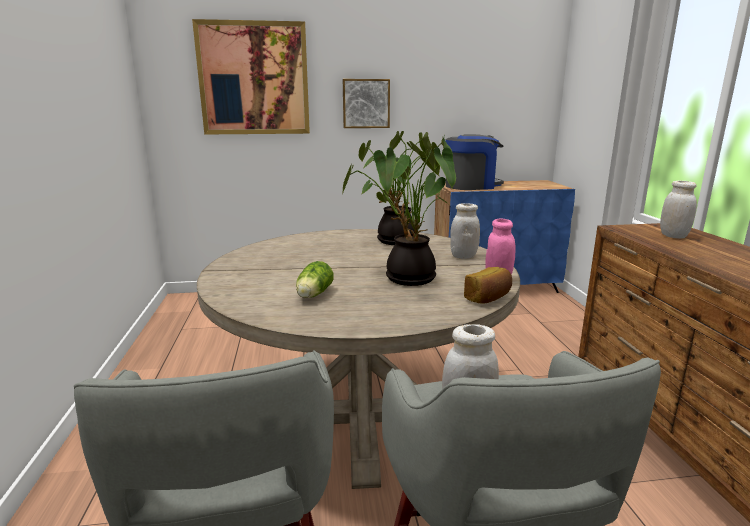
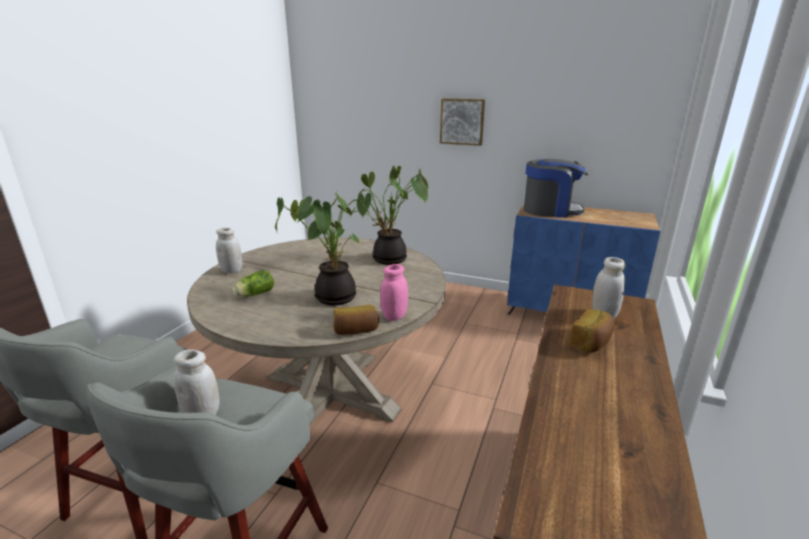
camera: 30 degrees right, 5 degrees up
(254, 79) = (371, 97): picture -> none
(463, 256) = (411, 286): white jar -> white jar (232, 270)
(706, 252) = (591, 342): none -> bread

